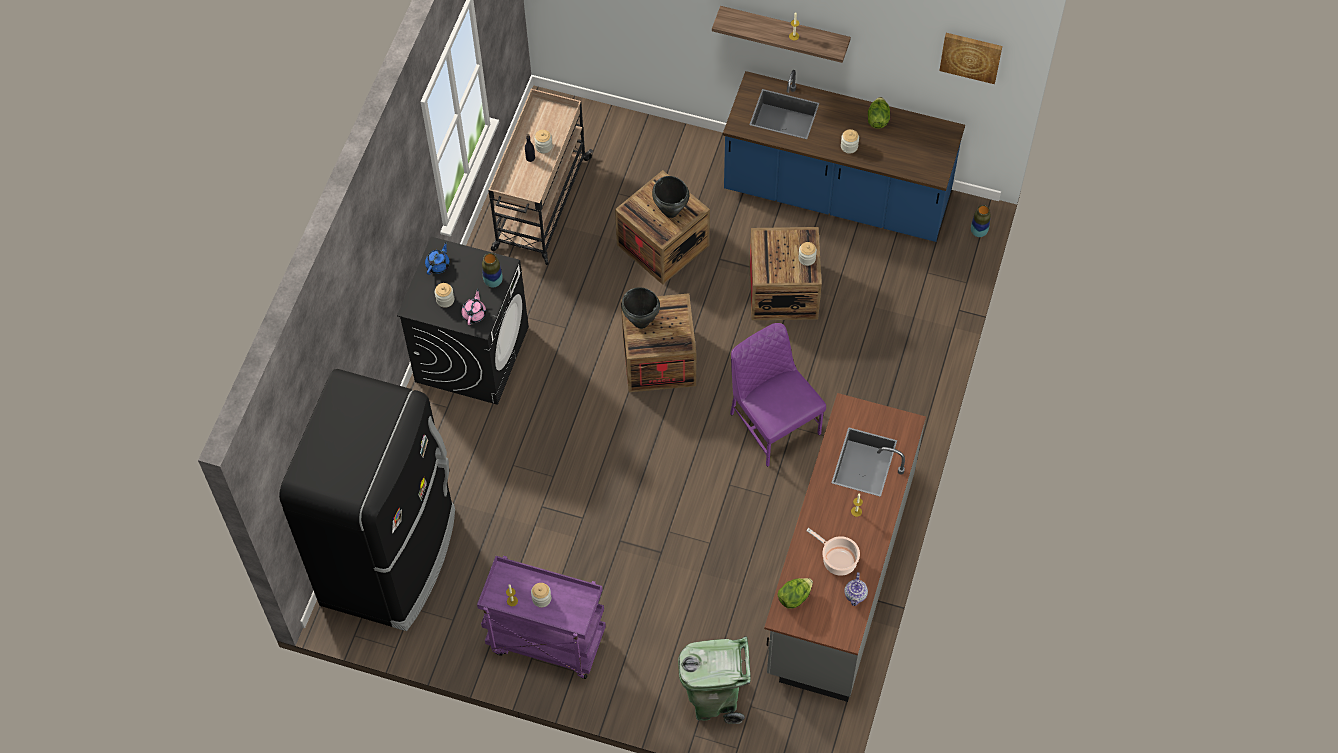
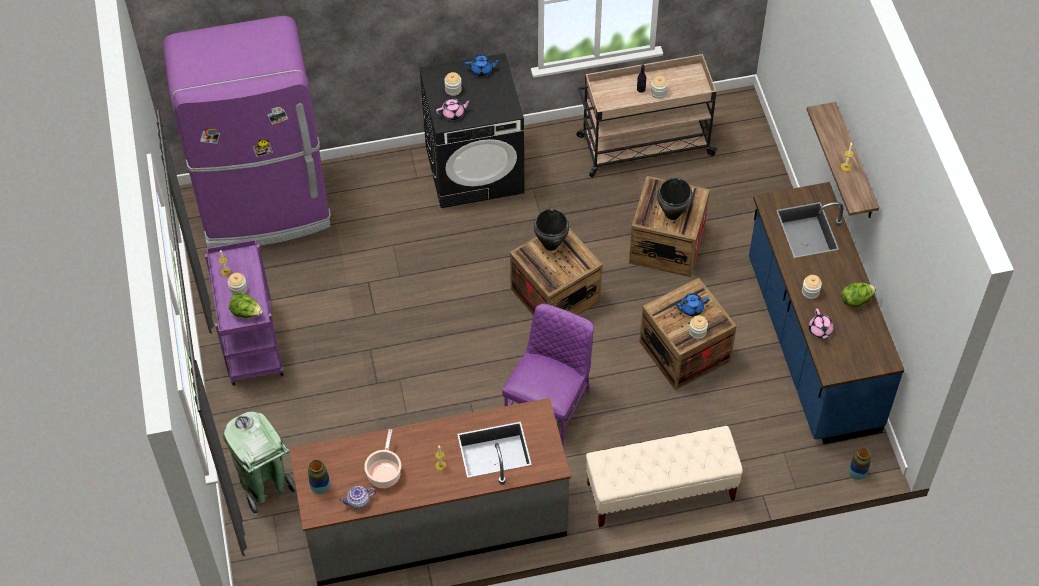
camera: 60 degrees right, 5 degrees down
(391, 557) = (265, 208): black fridge -> purple fridge
(493, 281) = (491, 111): vase -> vase (320, 487)
(779, 250) = (691, 308): none -> blue teapot
(794, 597) = (330, 457): lettuce -> lettuce (246, 313)
(891, 160) = (820, 330): none -> pink teapot
(911, 383) = (660, 492): none -> beige bench
(971, 56) = (924, 301): picture -> none

